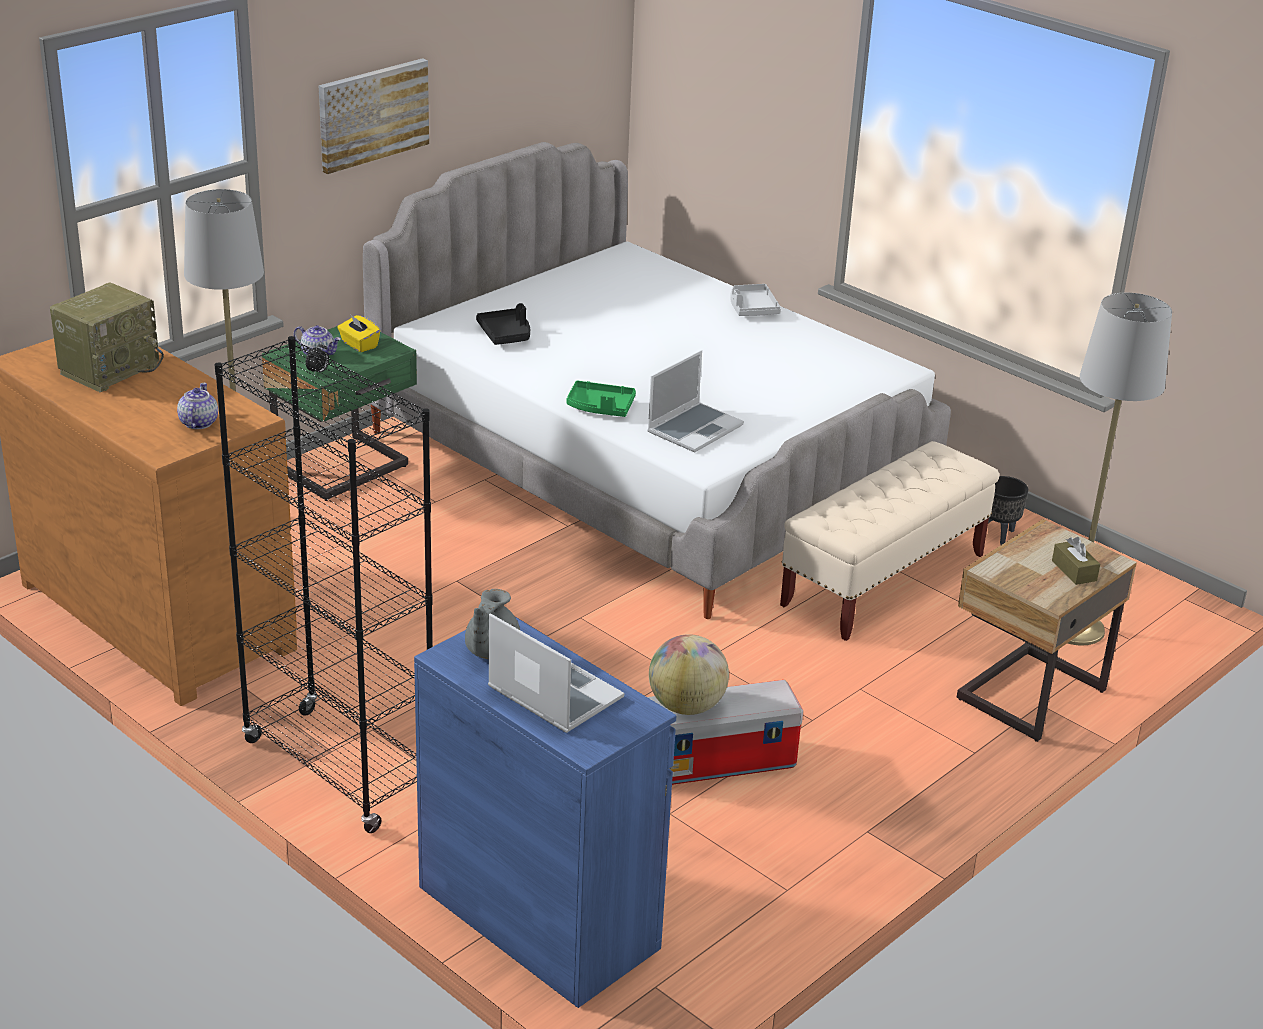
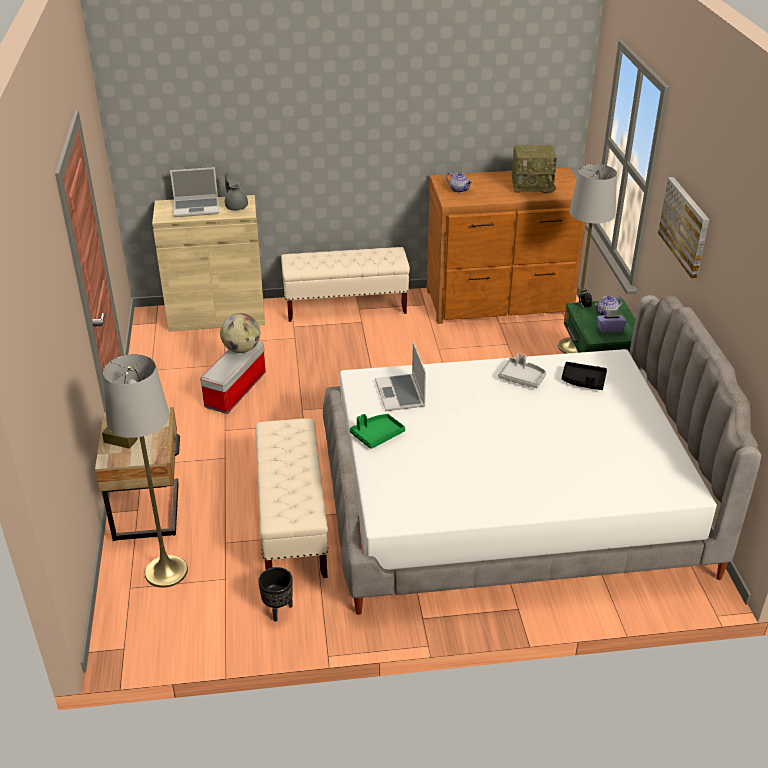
camera: 130 degrees right, 5 degrees up
(110, 369) = (532, 185): radio -> radio turned 75 degrees counterclockwise
(338, 770) = (346, 306): black bookcase -> beige bench
(359, 345) = (610, 329): yellow tissue box -> purple tissue box
(538, 917) = (217, 315): blue cabinet -> beige cabinet
(600, 408) = (457, 374): green tray -> green tray (377, 435)
(752, 308) = (540, 502): grey tray -> grey tray (522, 378)

